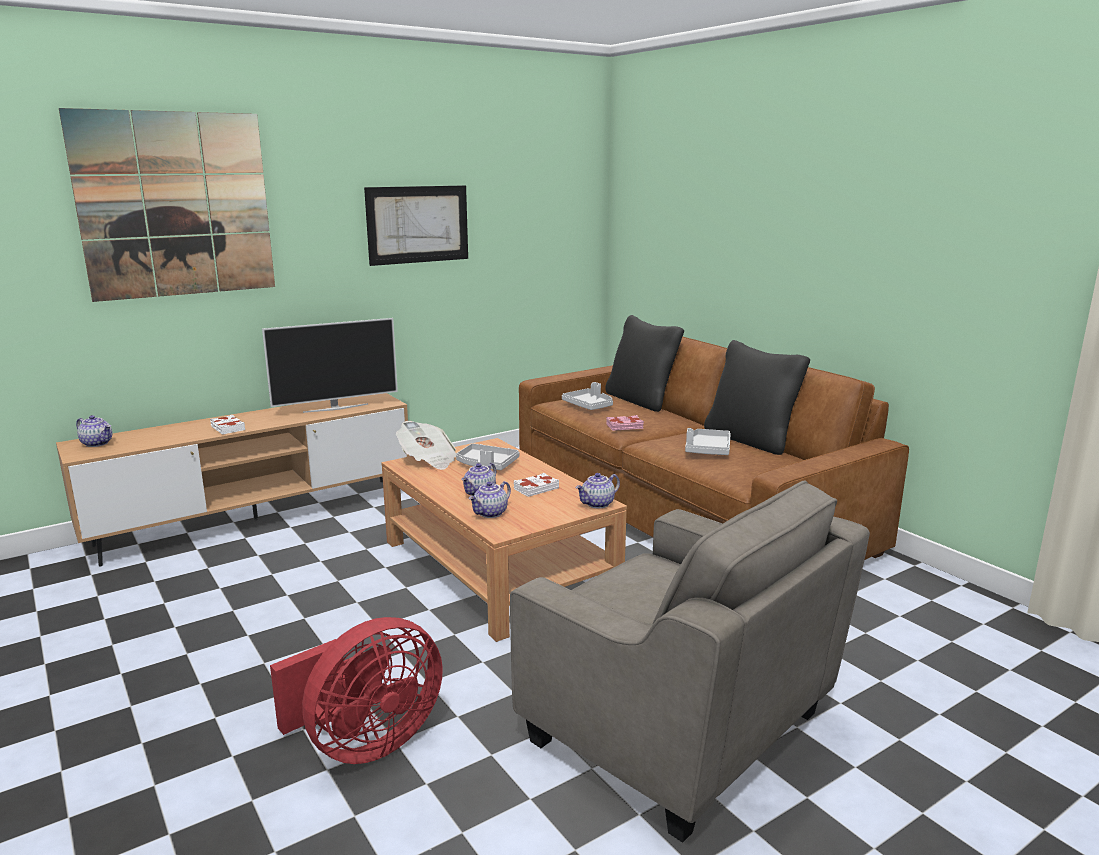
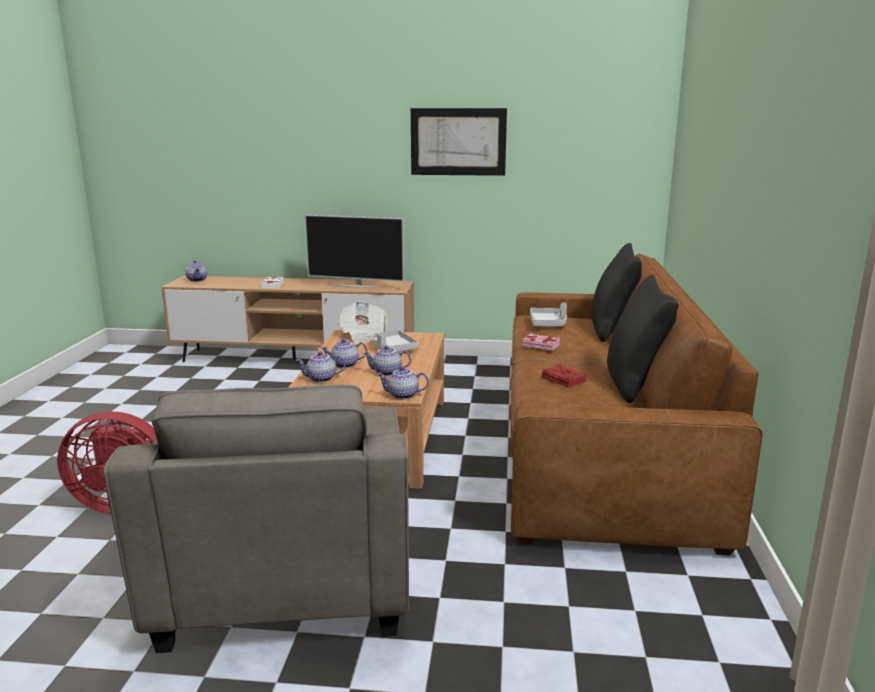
camera: 40 degrees right, 0 degrees up
(176, 205) = (267, 118): picture -> none
(535, 488) = (387, 372): white book -> teapot
(707, 450) = (563, 380): grey tray -> red book

